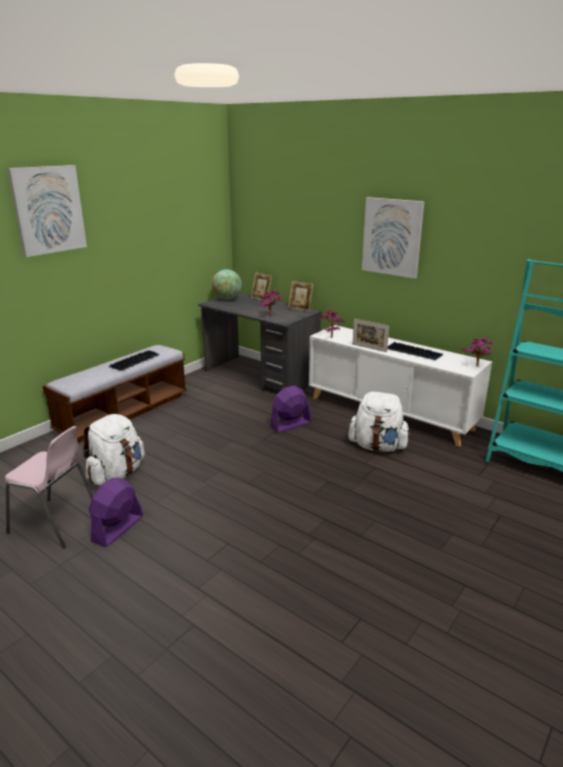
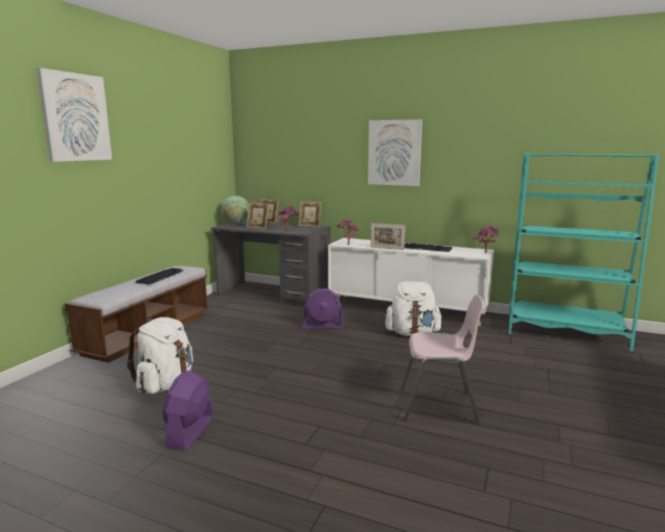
camera: 15 degrees left, 10 degrees down
(55, 523) = (113, 437): pink chair -> pink chair (439, 406)
(244, 307) = (258, 227): none -> picture frame
(290, 424) = (323, 326): purple fan -> purple fan turned 135 degrees counterclockwise

